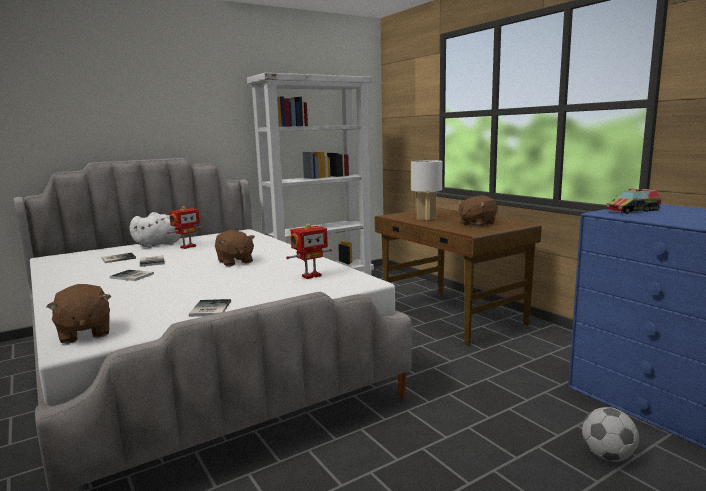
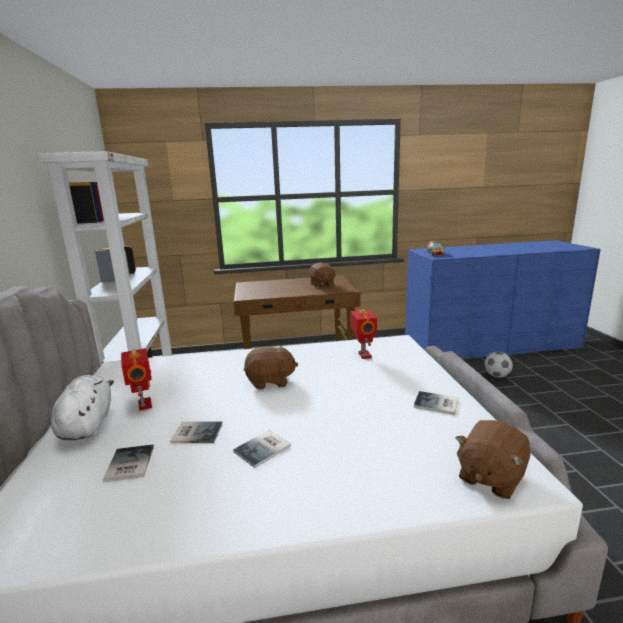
camera: 65 degrees left, 5 degrees up
(84, 333) = (490, 477): brown plush toy -> brown plush toy turned 135 degrees clockwise
(426, 219) = (279, 291): white table lamp -> none

